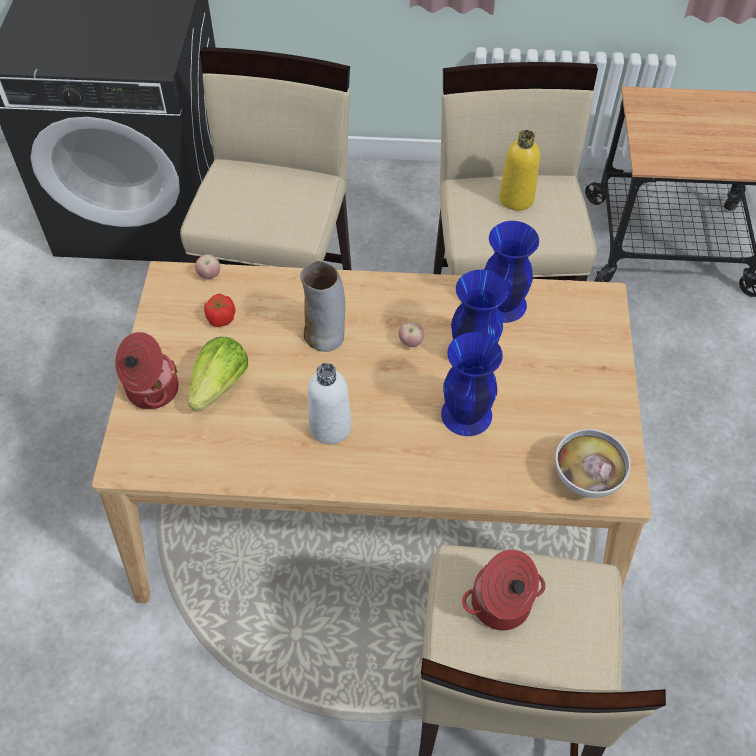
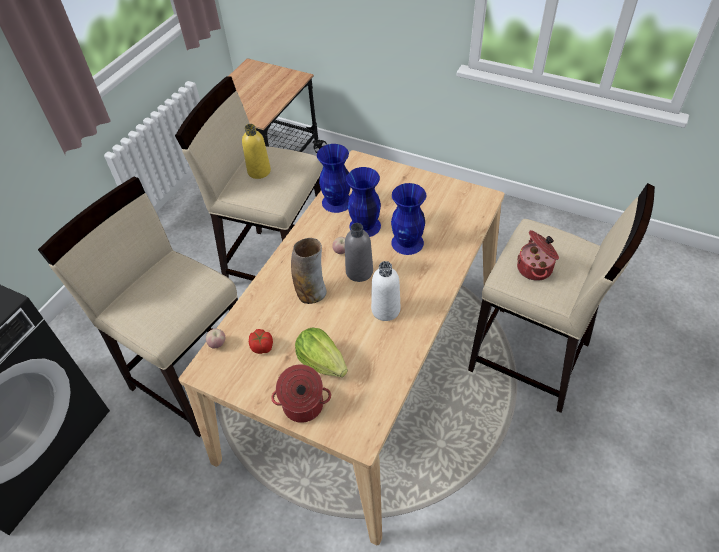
camera: 65 degrees left, 5 degrees down
(384, 375) = (359, 272): none -> grey bottle
(585, 478) = (471, 208): bowl -> none

